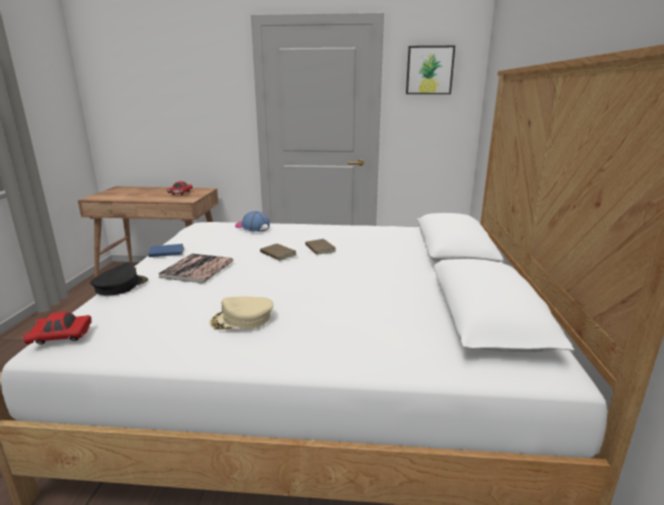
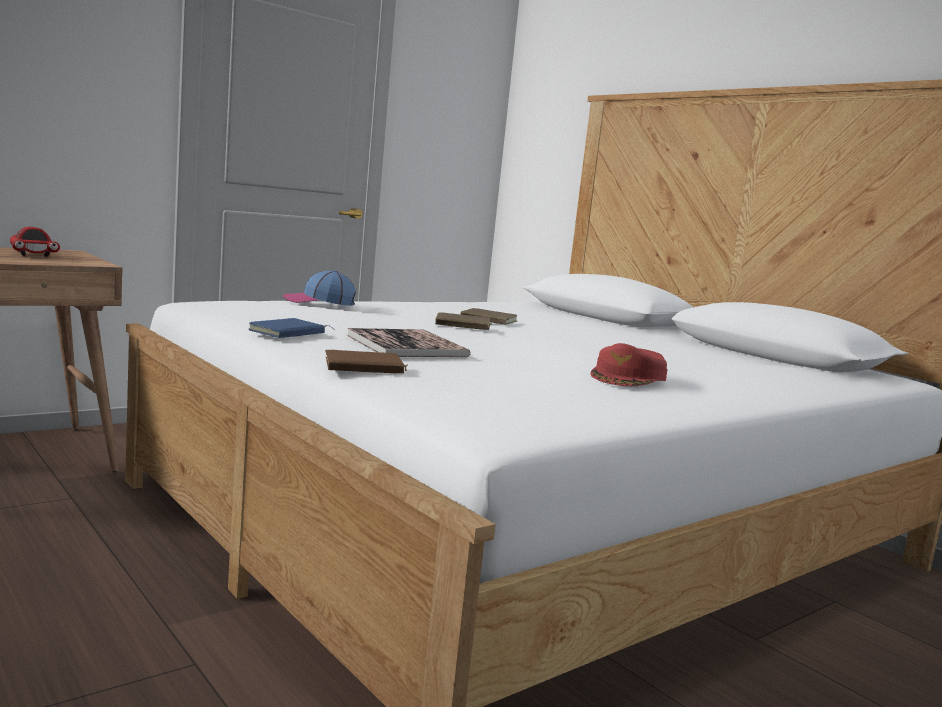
camera: 45 degrees left, 10 degrees down
(61, 337) = (490, 419): red toy car -> none
(120, 286) = (363, 368): black cap -> brown book
(242, 319) = (628, 377): beige cap -> red cap
(429, 70) = (449, 82): picture -> none

